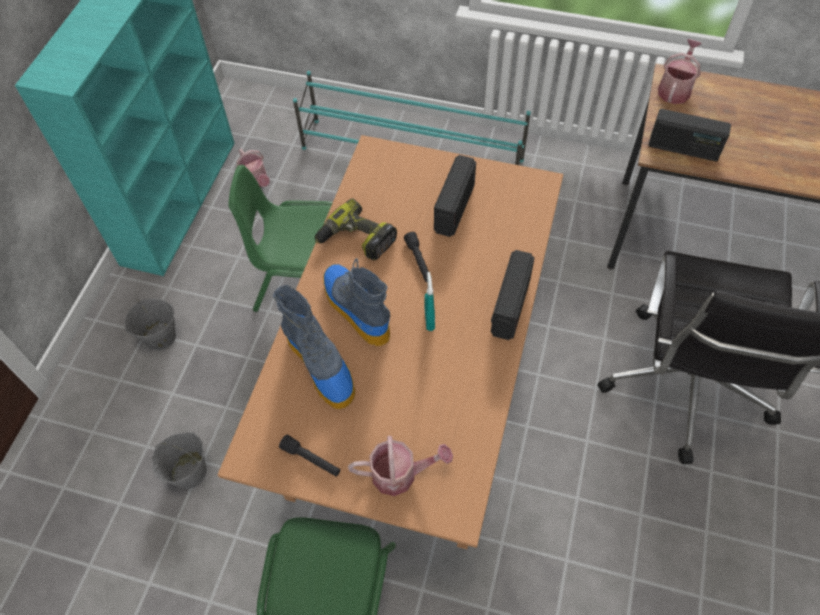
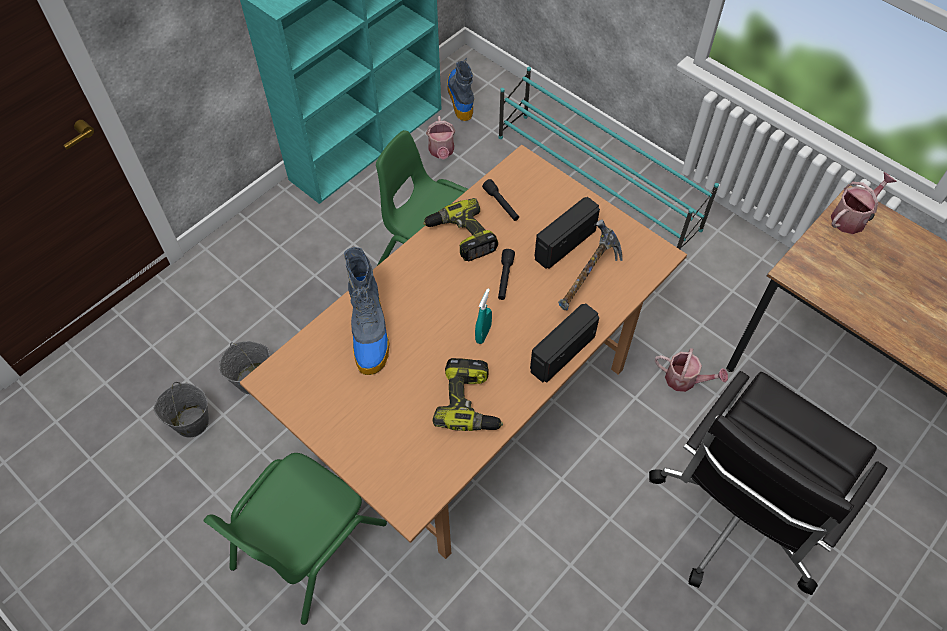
camera: 25 degrees right, 0 degrees up
(160, 337) = (289, 255): grey bucket -> grey bucket (191, 422)
(311, 459) = (318, 405): black flashlight -> black flashlight (501, 204)
(355, 308) = (426, 295): boot -> boot (460, 97)
(400, 474) = (382, 451): watering can -> watering can (685, 380)
(456, 388) = (470, 402): none -> power drill
(492, 231) = (587, 279): none -> hammer
(683, 149) = (822, 278): radio -> none

